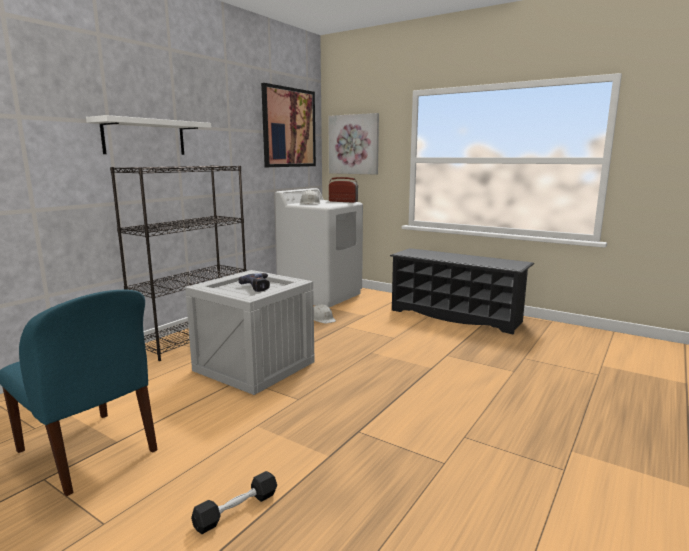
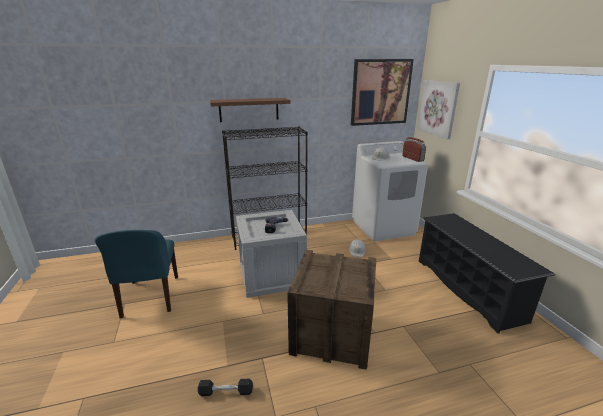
camera: 40 degrees right, 10 degrees up
(144, 137) = (249, 109): white shelf -> brown shelf
(236, 510) = (154, 370): black dumbbell -> black dumbbell (226, 392)
(397, 383) = (332, 333): none -> crate

